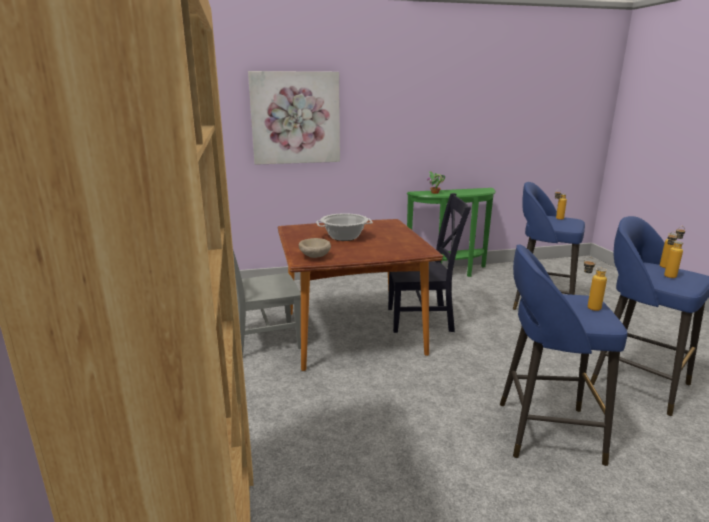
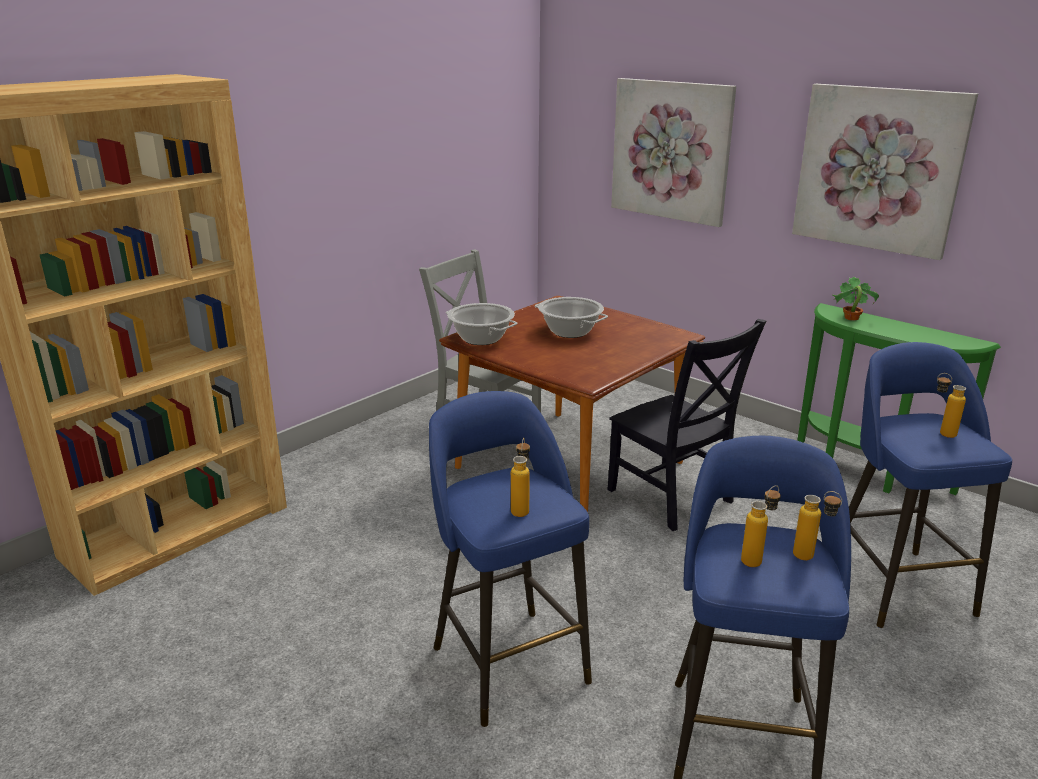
camera: 55 degrees right, 5 degrees up
(314, 257) = (481, 339): beige bowl -> cooking pot
(425, 112) = (878, 169): none -> picture

